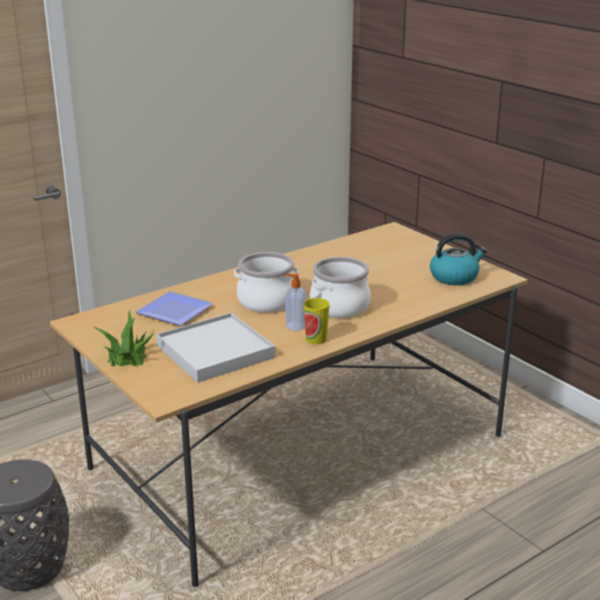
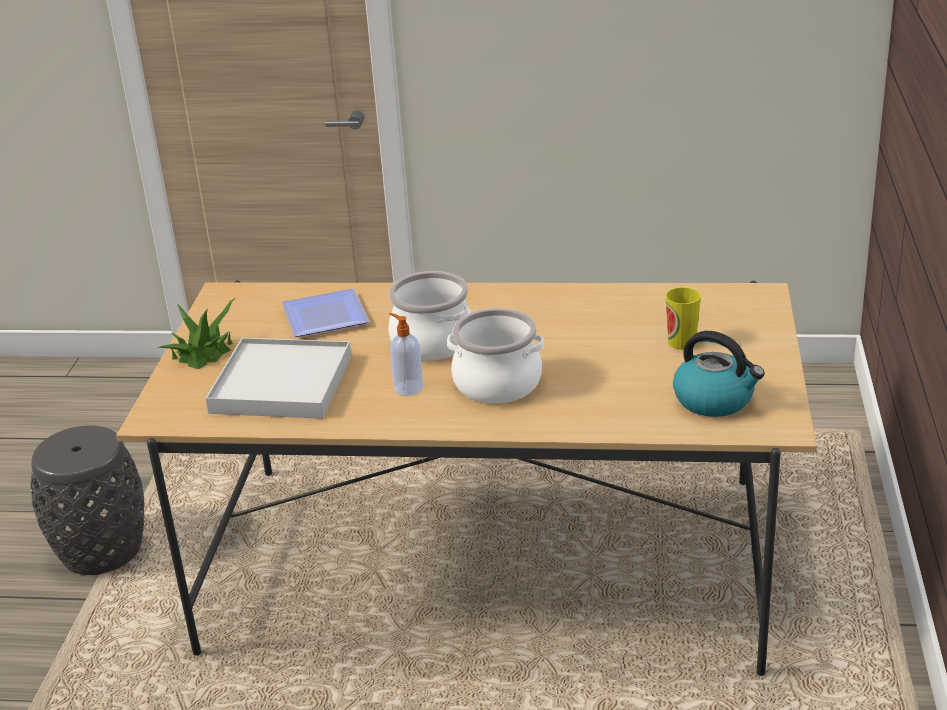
camera: 45 degrees right, 5 degrees up
(316, 339) = (400, 415): cup -> cup (682, 342)

